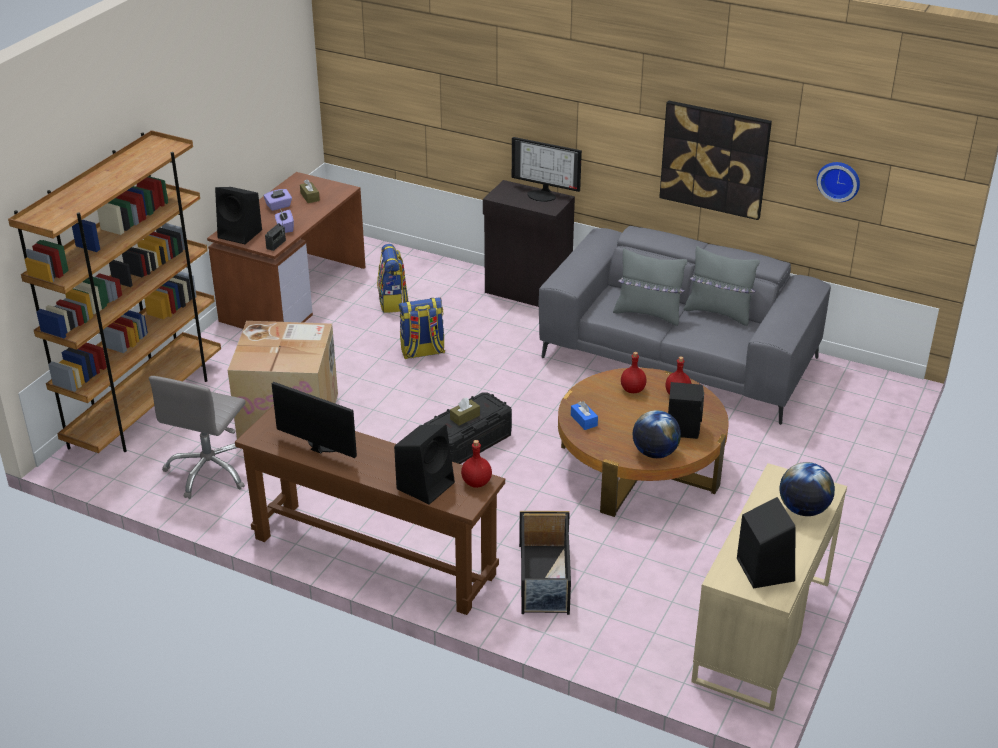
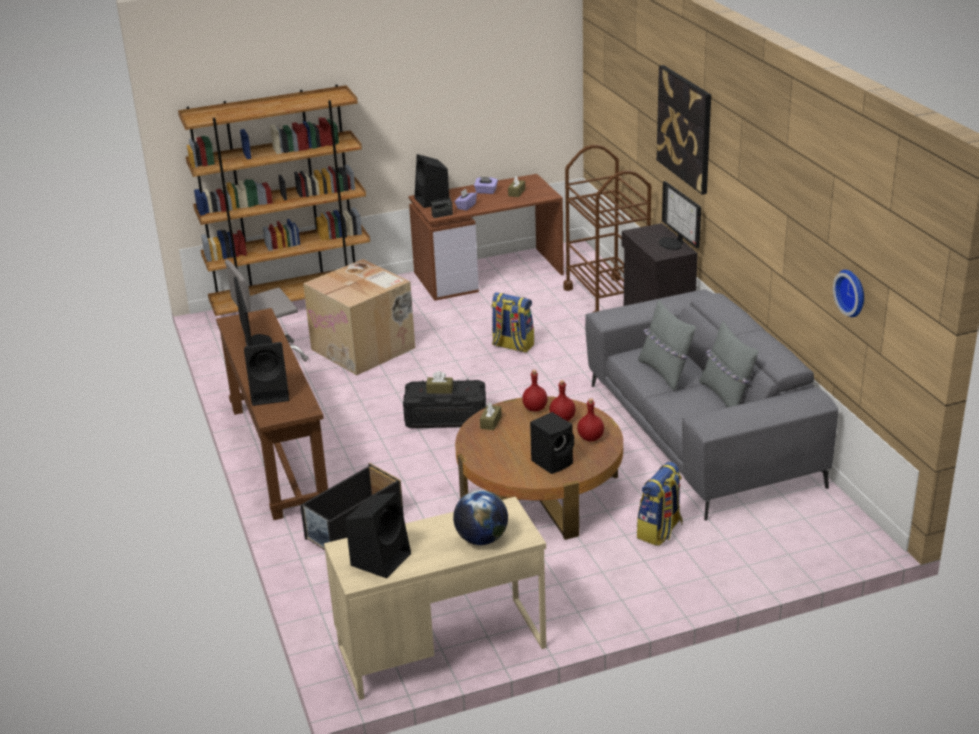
camera: 45 degrees right, 5 degrees down
(393, 302) = (545, 305): backpack -> backpack (660, 531)
(436, 275) = (607, 299): none -> brown cart
(476, 482) = (301, 407): red bottle -> red bottle (535, 408)
(584, 420) = (490, 422): blue tissue box -> brown tissue box
(654, 453) = (502, 467): globe -> none
(714, 159) = (777, 242): picture -> picture (685, 128)

